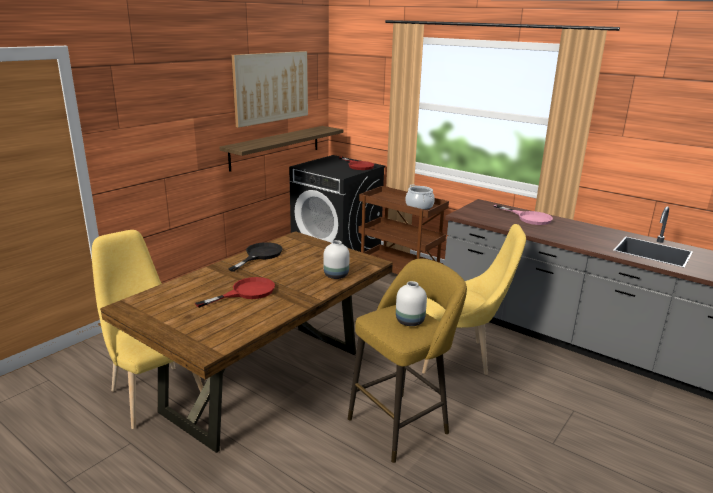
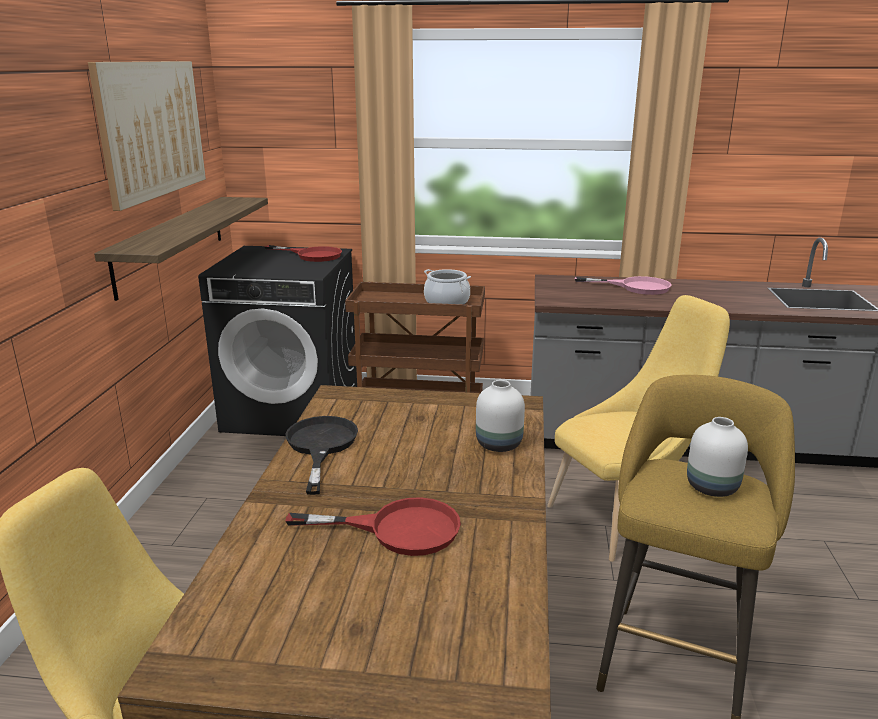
camera: 30 degrees left, 0 degrees up
(246, 292) = (398, 529): red frying pan -> red frying pan turned 75 degrees clockwise

